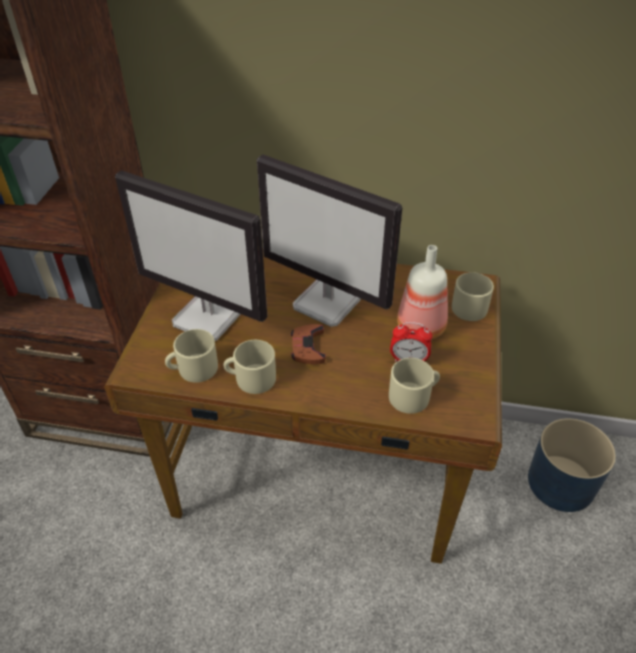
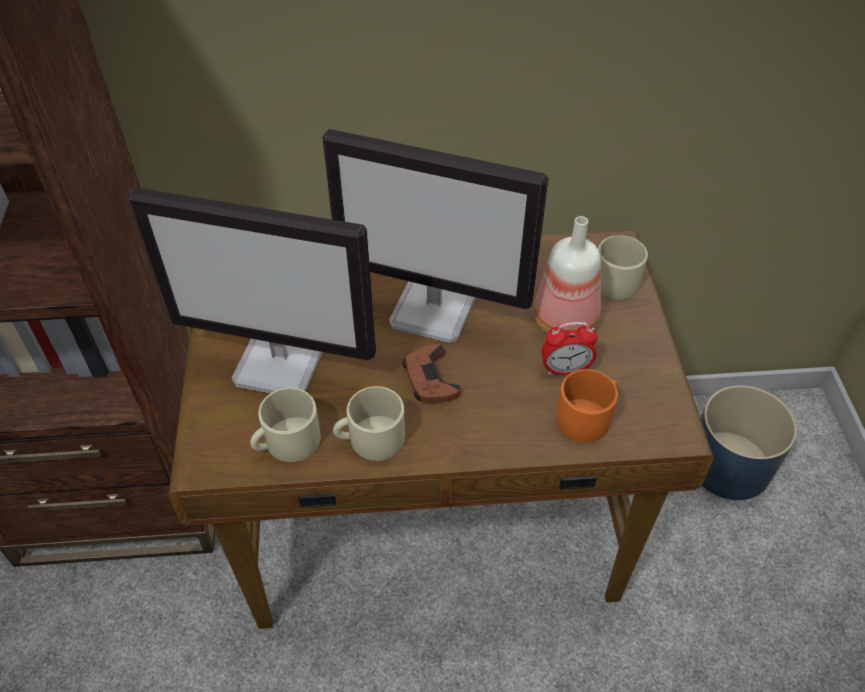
camera: 15 degrees left, 5 degrees up
(414, 395) = (588, 416): beige mug -> orange mug

